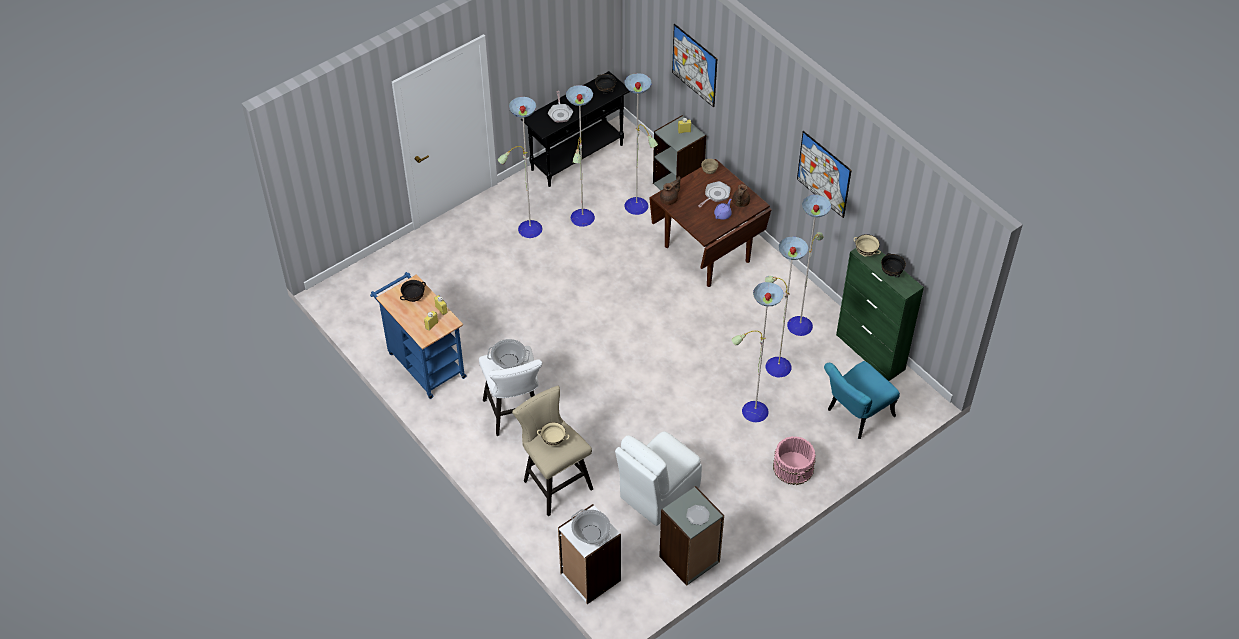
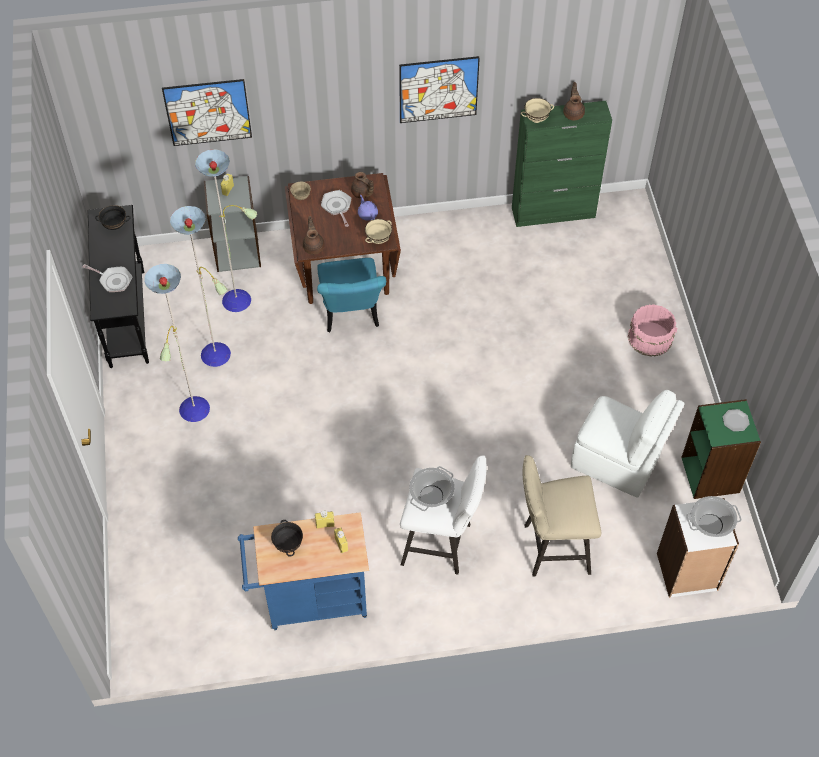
camera: 60 degrees left, 5 degrees up
(553, 441) = (565, 504): beige bowl -> beige bowl (378, 239)
(658, 493) = (617, 462): white chair -> white chair turned 45 degrees counterclockwise
(690, 559) = (711, 475): grey bookcase -> green bookcase
(776, 366) = (523, 290): floor lamp -> none
(855, 416) = (619, 261): turquoise chair -> turquoise chair (351, 315)
(891, 273) = (573, 113): black bowl -> brown teapot

